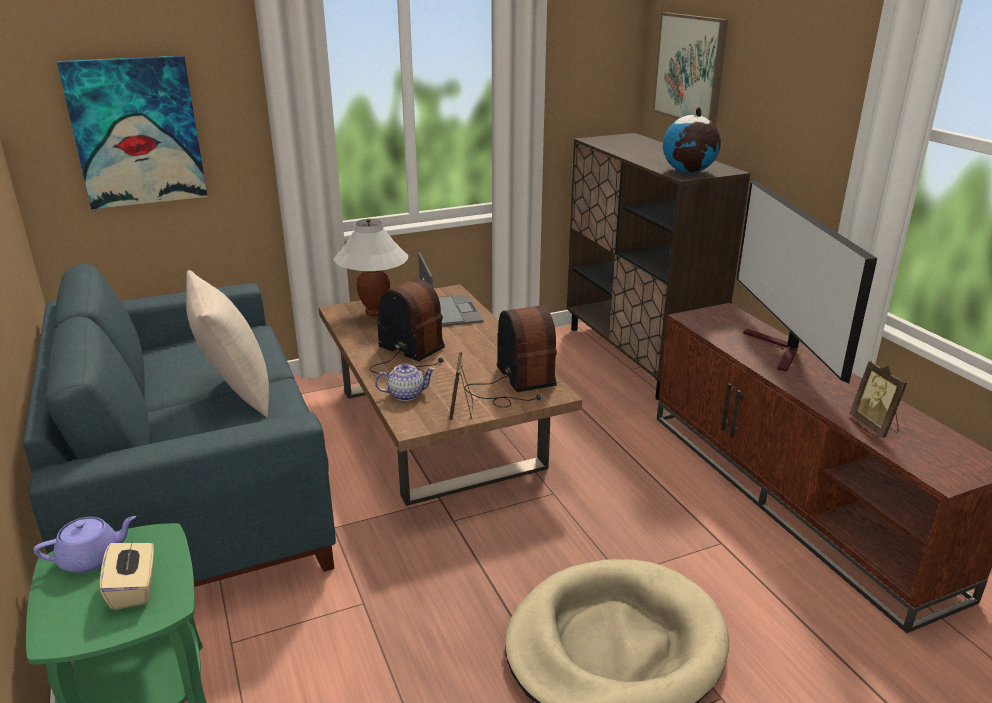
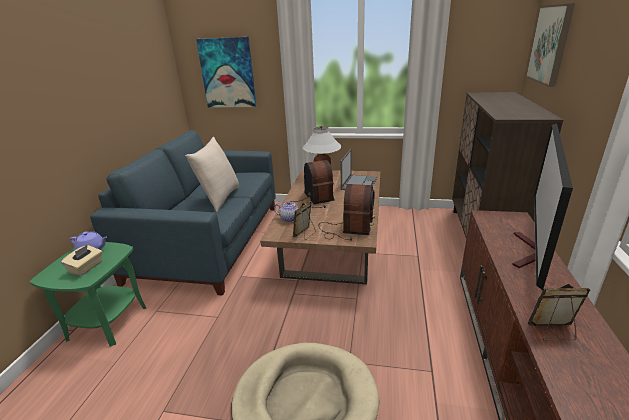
camera: 35 degrees right, 0 degrees up
(688, 172) = (512, 115): globe -> none
(874, 426) = (553, 332): picture frame -> picture frame turned 75 degrees clockwise

